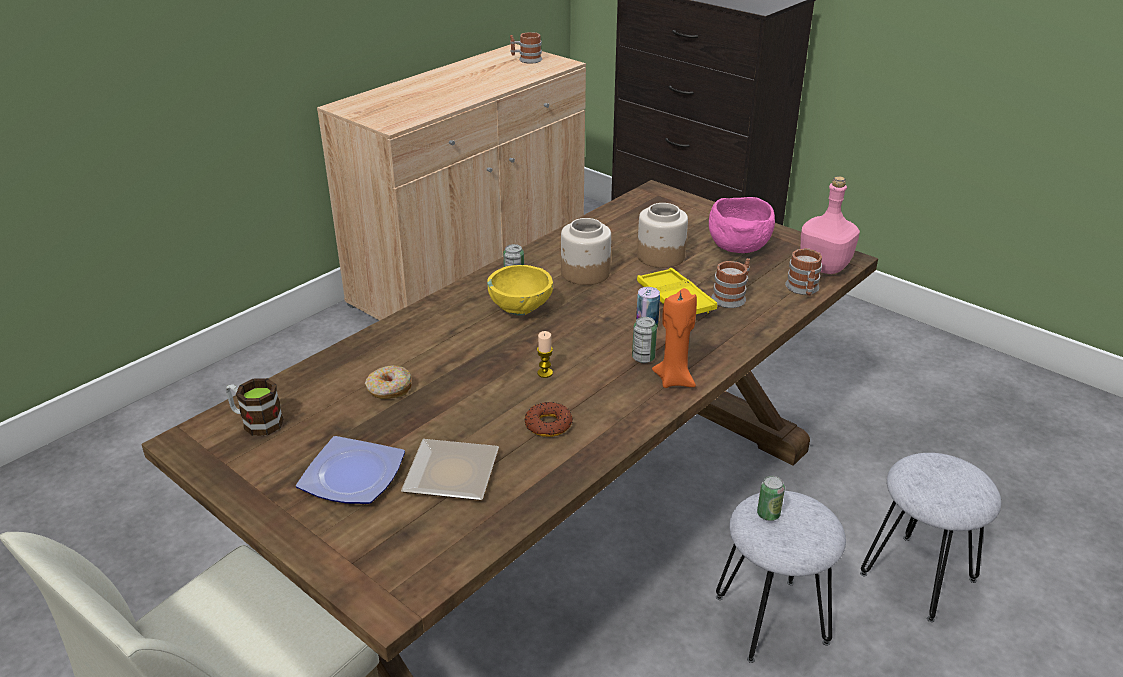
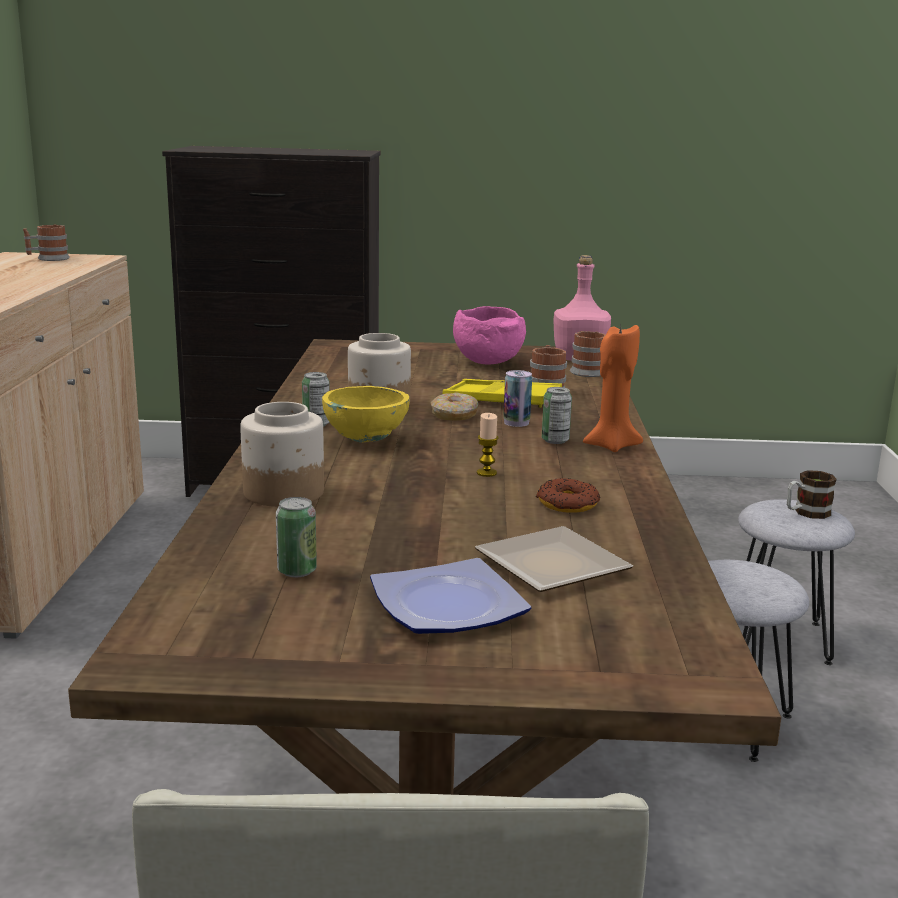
camera: 40 degrees left, 15 degrees down
(256, 422) = (219, 608): mug -> mug (806, 513)
(389, 389) = (342, 530): donut -> donut (454, 415)
(660, 256) = (428, 380): jar -> jar (282, 492)
(768, 514) = (720, 580): can -> can (297, 571)

